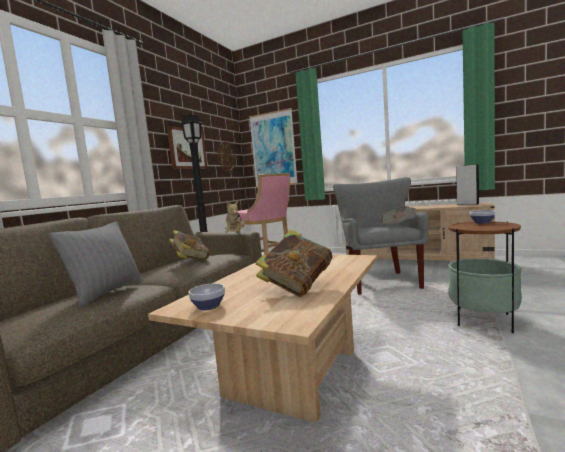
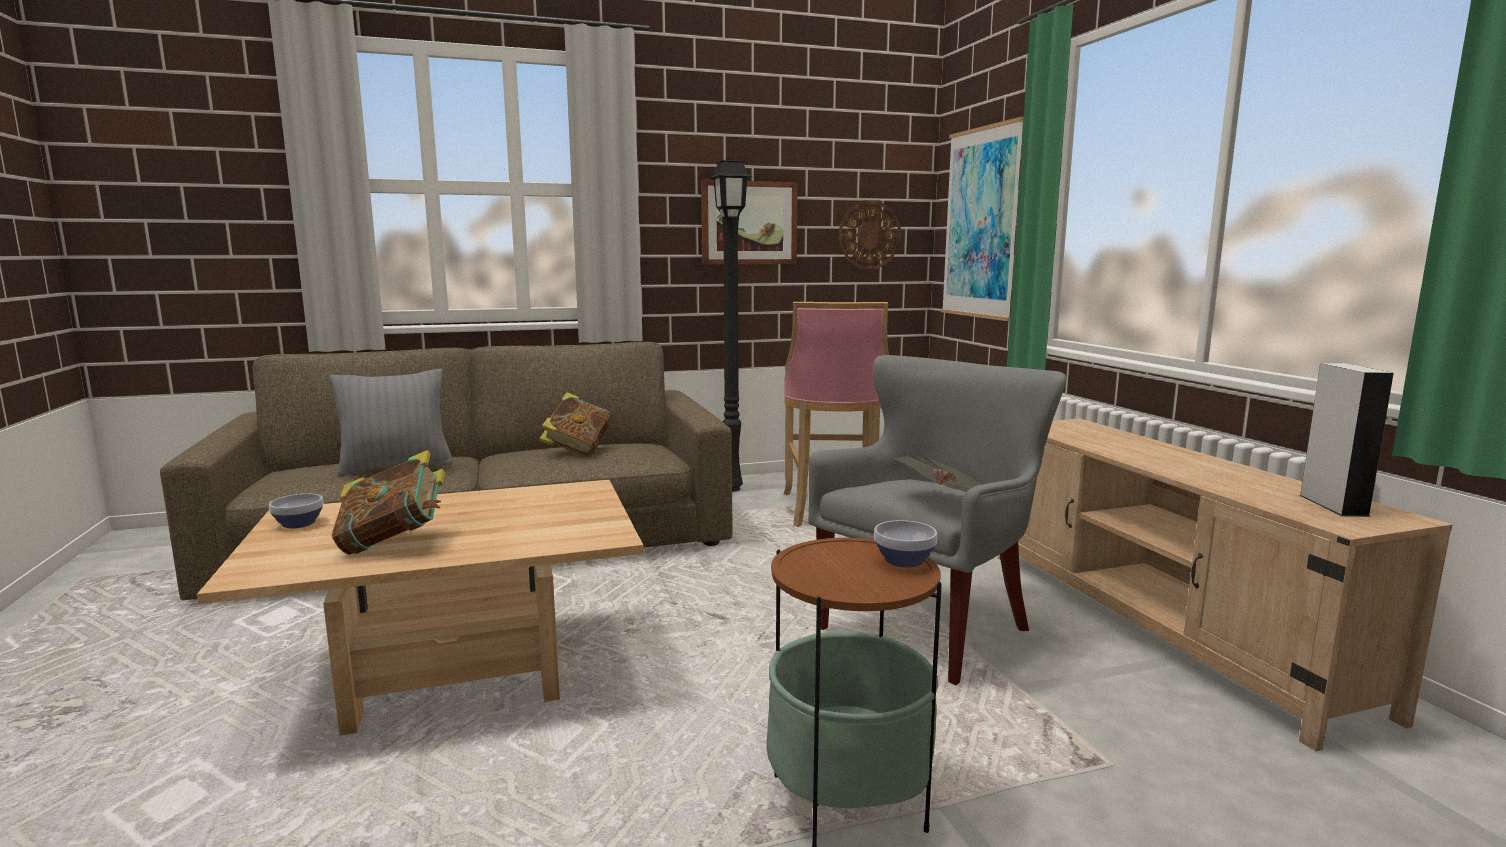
camera: 45 degrees right, 5 degrees up
(236, 235) = (669, 423): plush toy -> none

